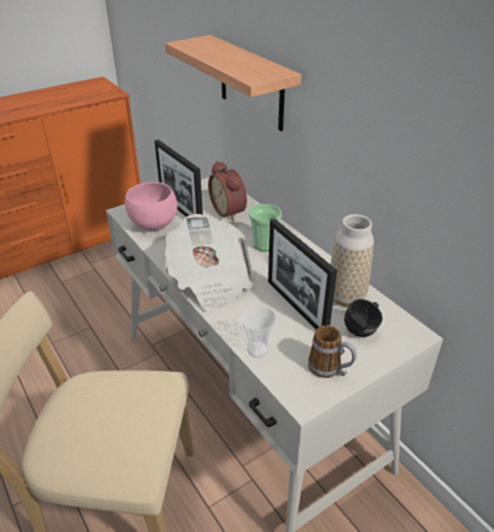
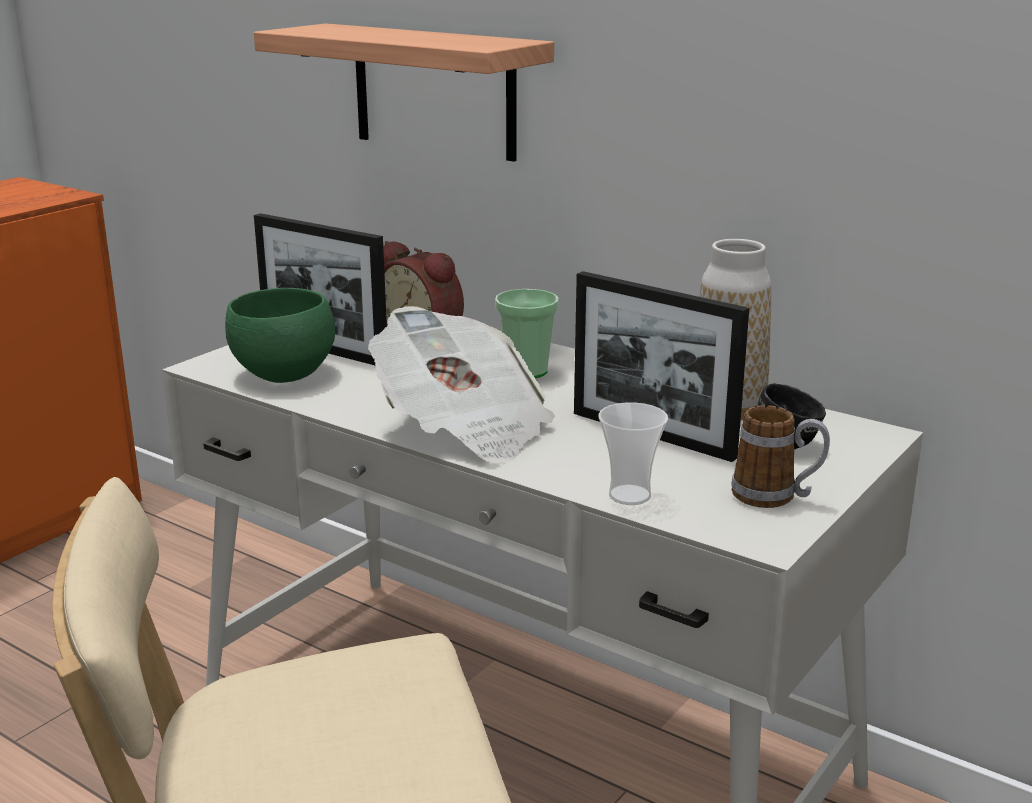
camera: 20 degrees left, 15 degrees down
(153, 225) = (284, 375): pink bowl -> green bowl

